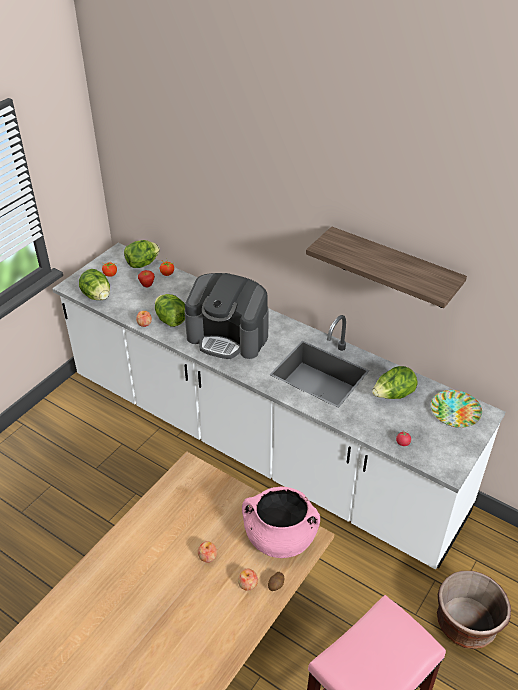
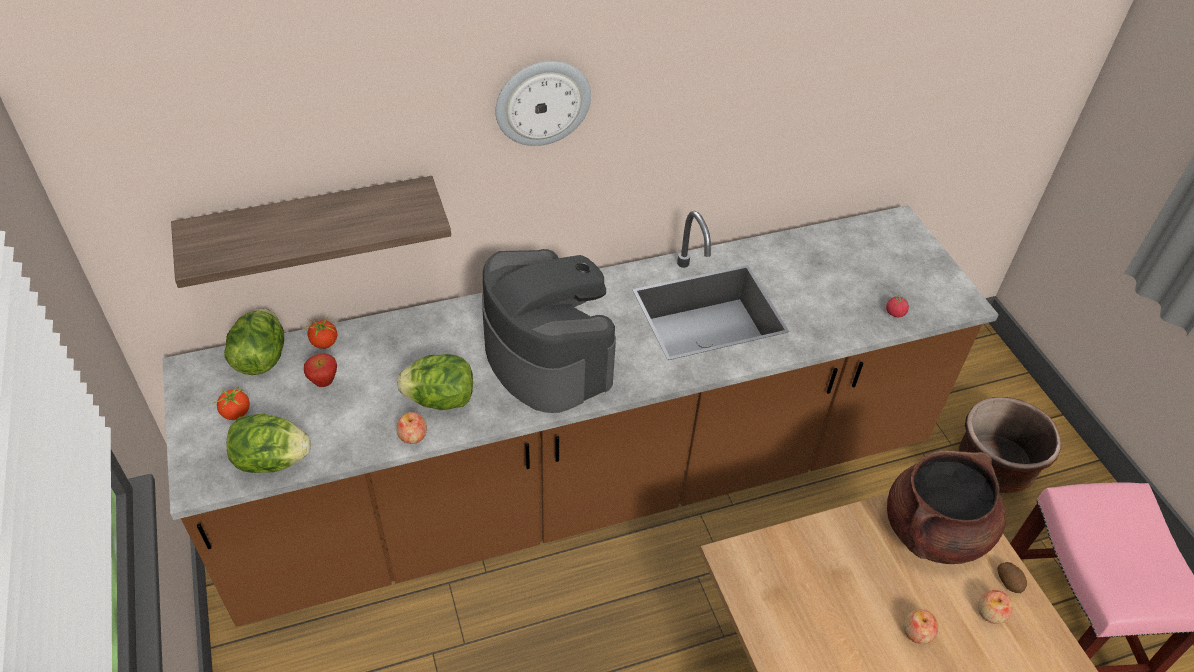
camera: 55 degrees left, 5 degrees up
(228, 336) = (547, 356): coffee machine -> coffee machine turned 90 degrees counterclockwise
(259, 444) = (589, 485): white counter -> brown counter
(280, 538) = (934, 531): pink cooking pot -> brown cooking pot
(281, 208) = (542, 102): none -> wall clock
(393, 268) = (749, 98): shelf -> shelf (312, 227)
(393, 395) = (809, 272): lettuce -> none
(454, 411) = (877, 241): plate -> none

